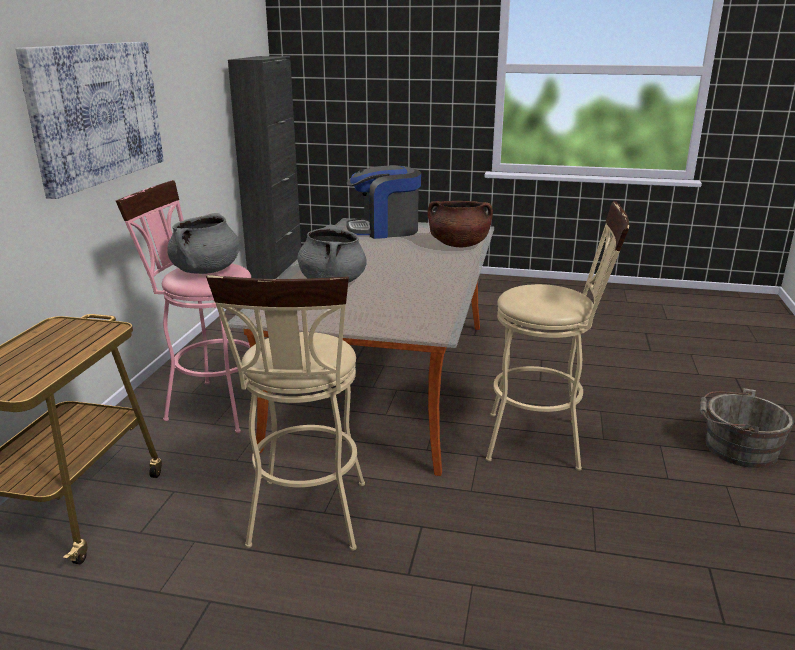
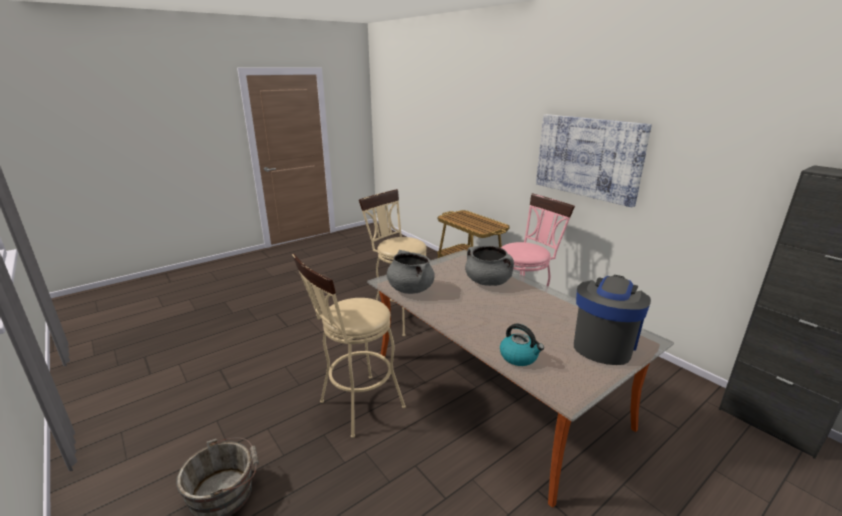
camera: 130 degrees right, 0 degrees up
(206, 270) = (524, 248): grey cooking pot -> grey cooking pot (410, 289)
(459, 245) = (519, 357): brown cooking pot -> kettle

